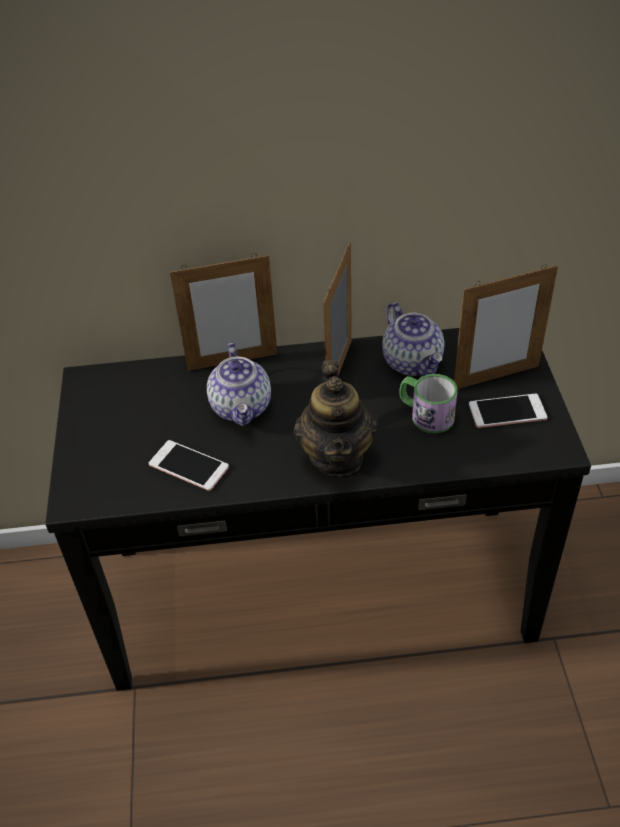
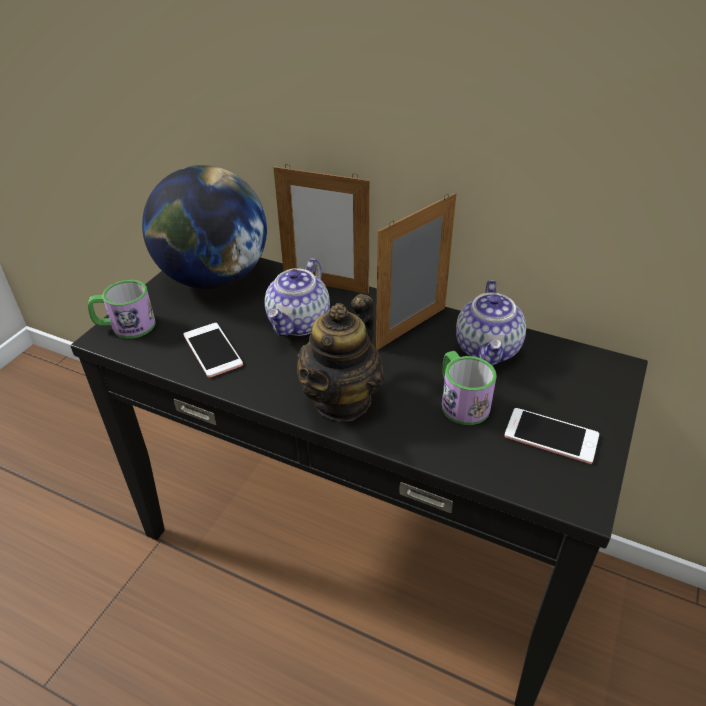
camera: 30 degrees right, 5 degrees down
(82, 482) = (125, 326): none -> mug
(121, 399) = (214, 278): none -> globe
(496, 377) = (565, 398): picture frame -> none

